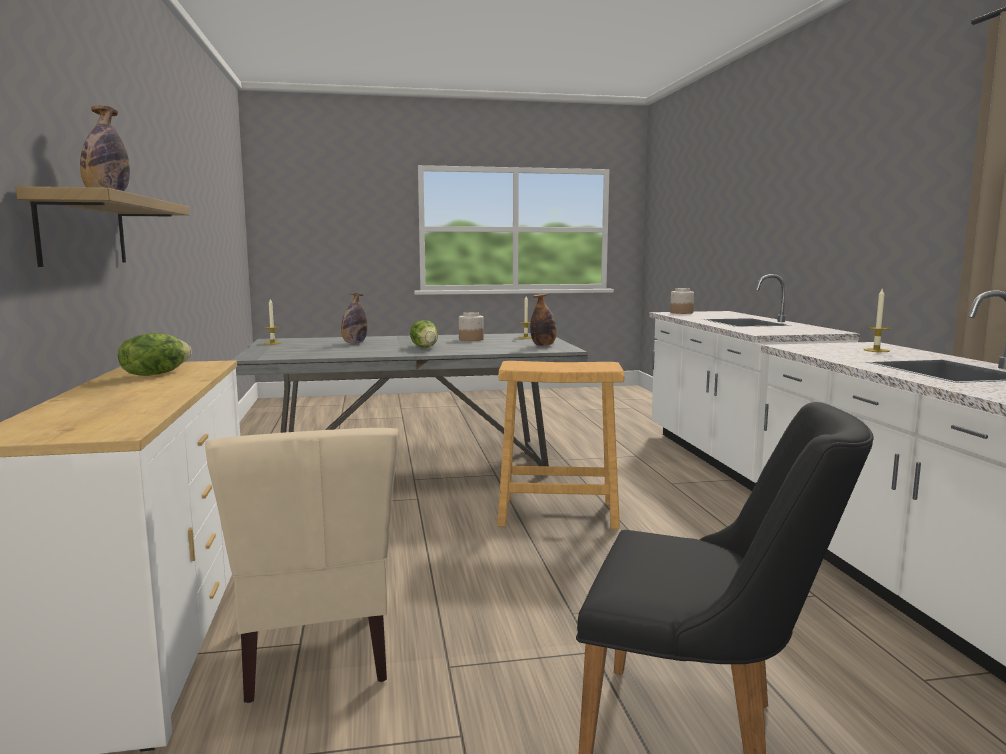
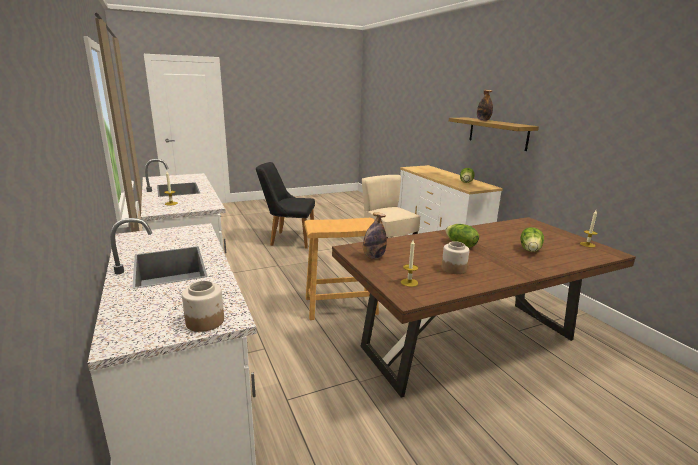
camera: 165 degrees right, 10 degrees up
(354, 343) = (530, 250): bottle -> lettuce
(413, 468) = (469, 343): grey dining table -> brown dining table

